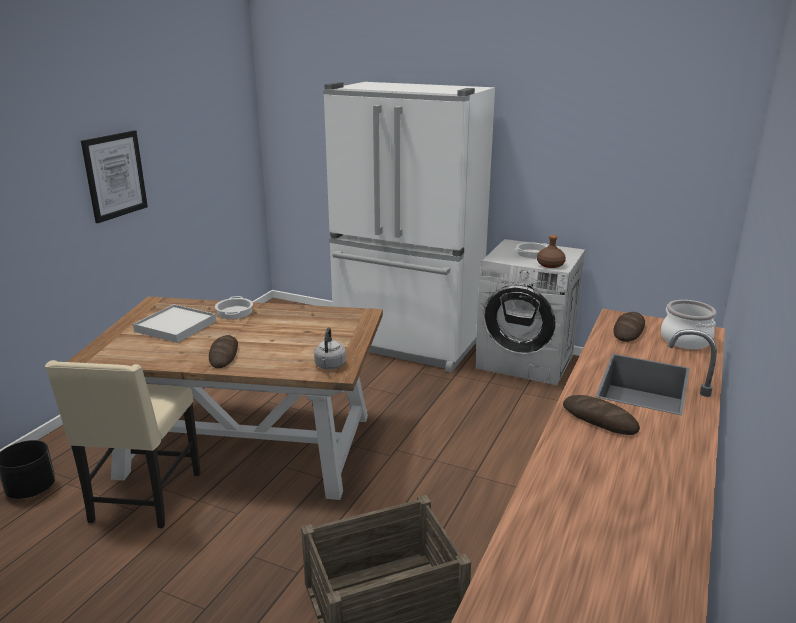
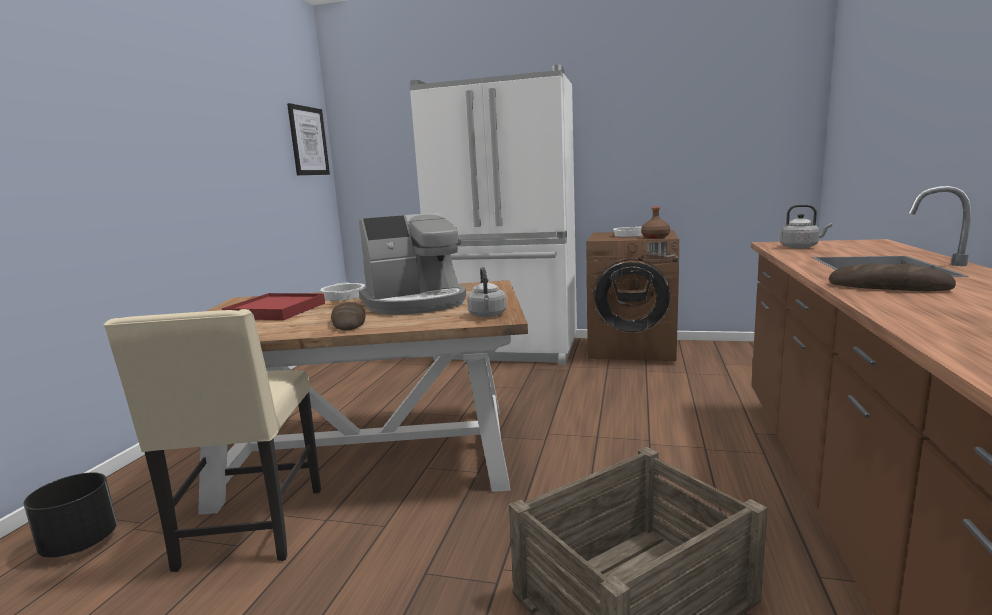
camera: 10 degrees left, 10 degrees down
(115, 175) = (186, 169): picture -> picture (308, 141)
(175, 326) = (276, 311): white tray -> red tray
(286, 335) = (416, 303): none -> coffee machine
(525, 364) = (632, 351): white washing machine -> brown washing machine
(629, 330) = (801, 247): bread -> grey kettle
(686, 340) = (867, 246): cooking pot -> none

